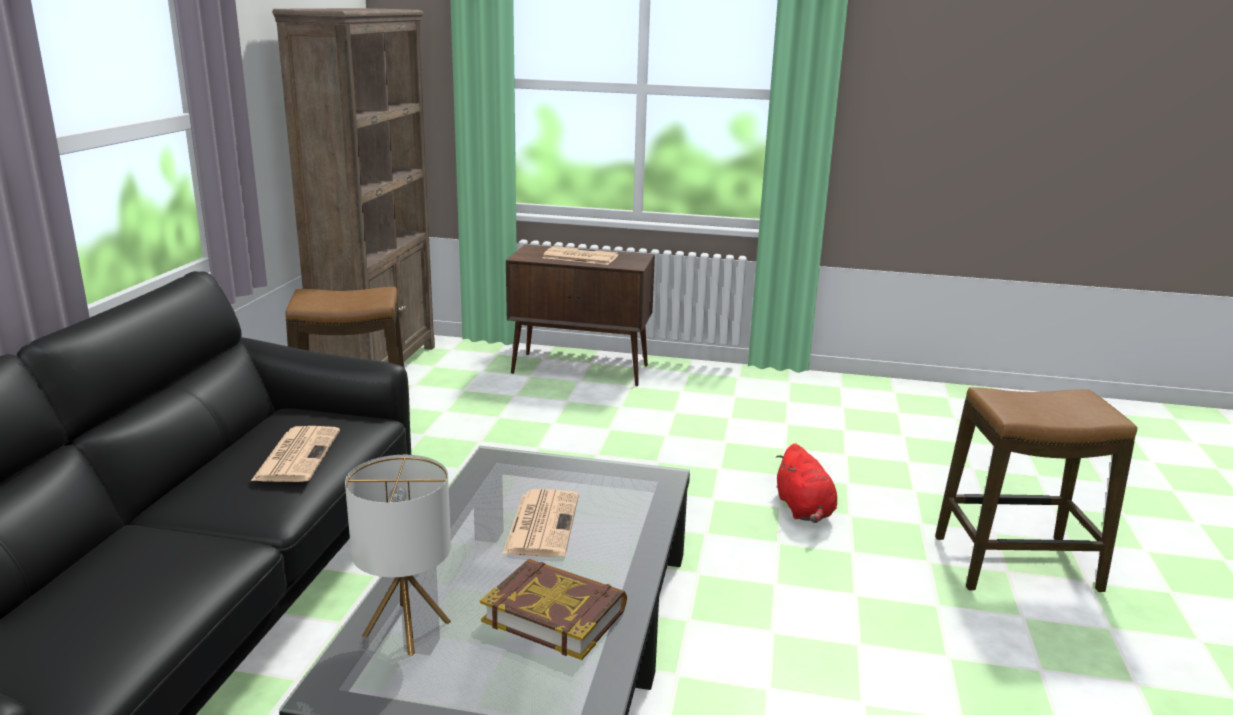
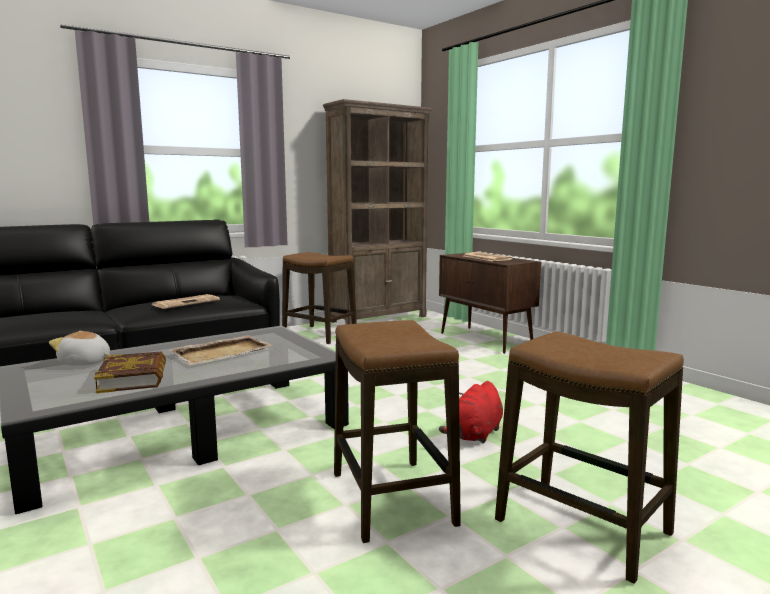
camera: 45 degrees right, 10 degrees down
(407, 628) = (85, 363): table lamp -> plush toy
(542, 523) = (223, 352): newspaper -> beige tray
(877, 615) = (392, 499): none -> stool

